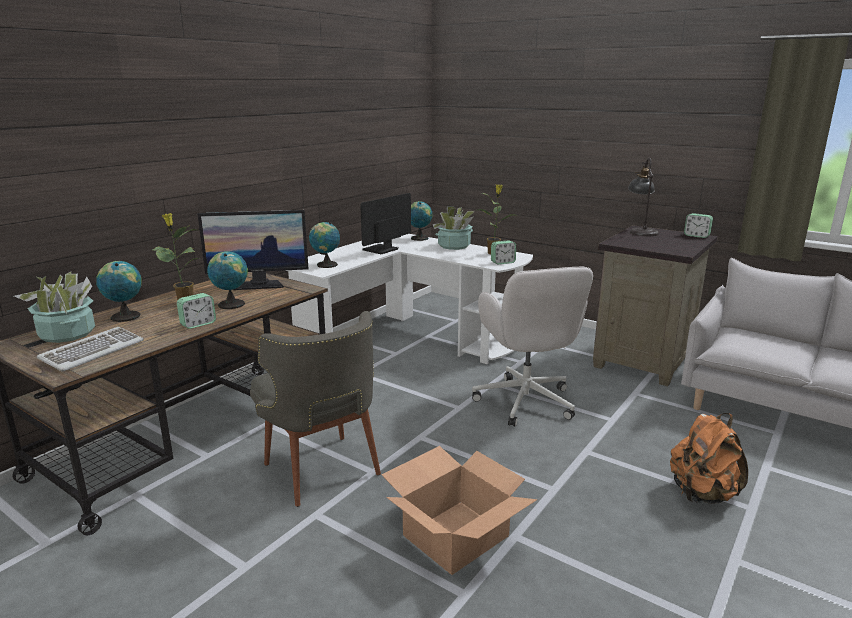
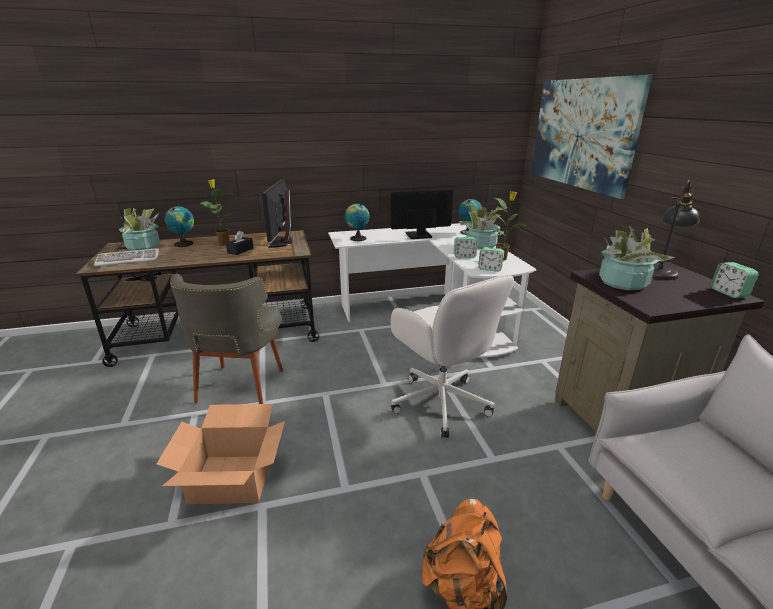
camera: 40 degrees right, 5 degrees up
(198, 324) = (198, 258): alarm clock -> alarm clock (464, 257)
(231, 304) = (240, 250): globe -> black tissue box
(259, 285) = (282, 242): monitor -> monitor turned 60 degrees clockwise
(509, 126) = (582, 133): none -> picture
(524, 401) = (440, 403): white office chair -> white office chair turned 60 degrees counterclockwise
(640, 243) = (622, 282): none -> potted plant

